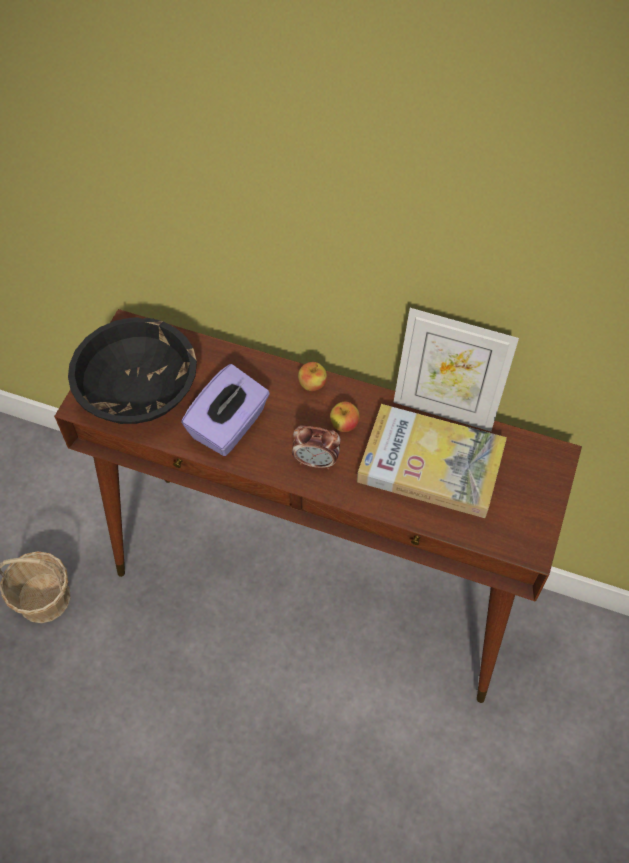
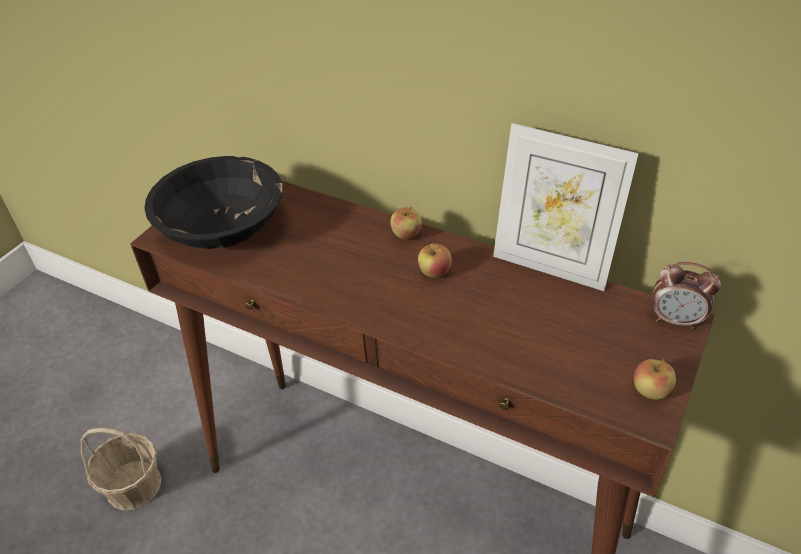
camera: 10 degrees right, 15 degrees down
(229, 426) = (308, 265): purple tissue box -> none
(316, 461) = (396, 304): alarm clock -> alarm clock (676, 320)
(431, 464) = (529, 317): book -> none
(531, 525) = (650, 391): none -> apple

